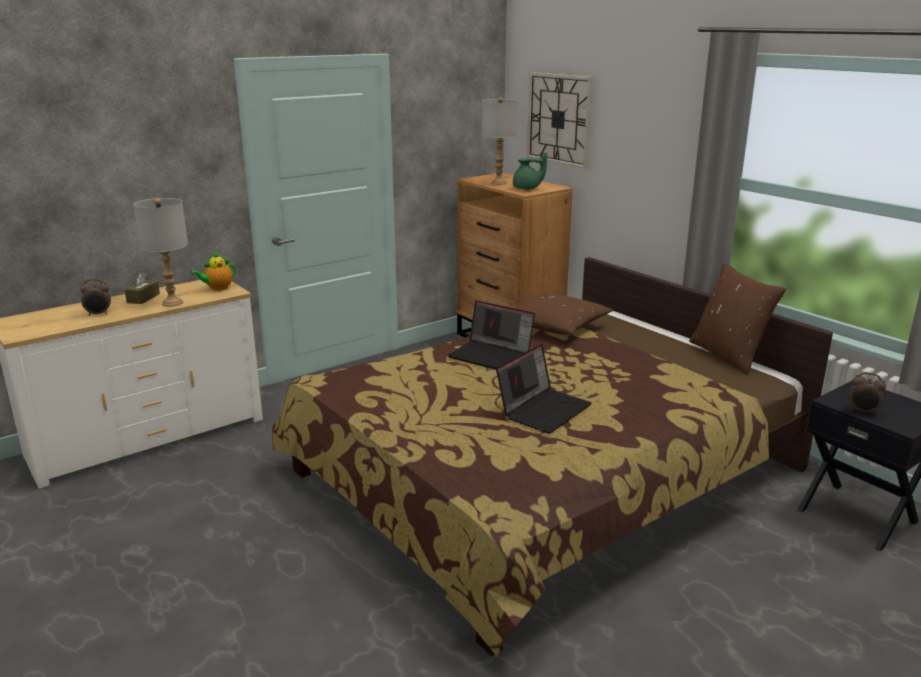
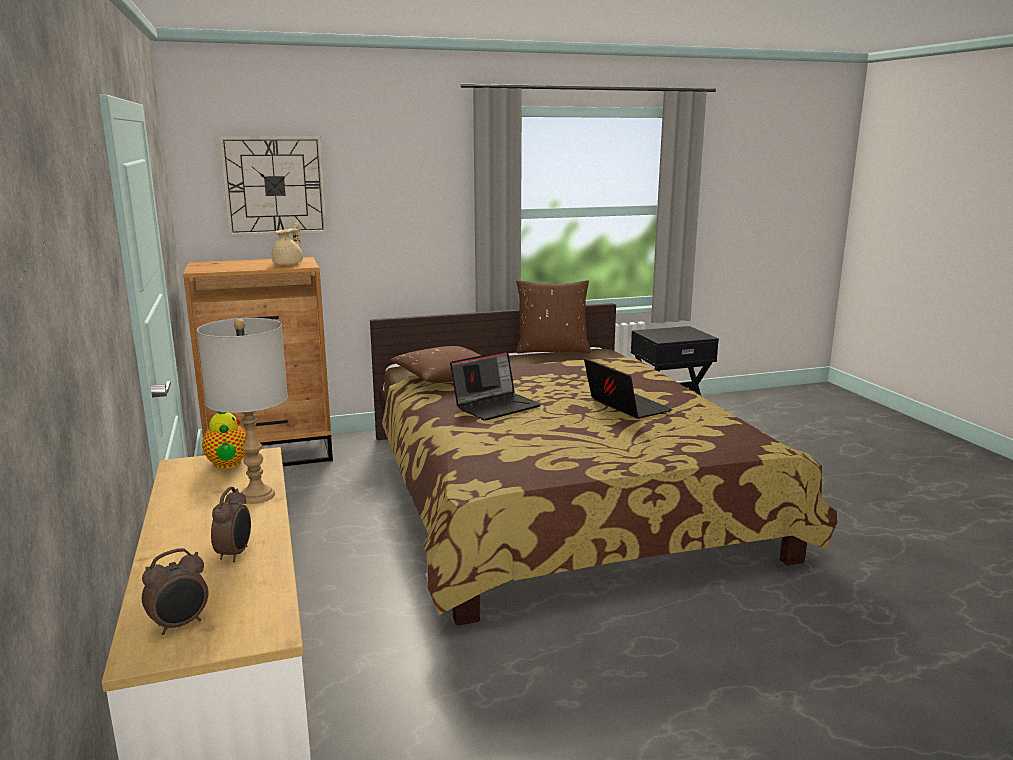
camera: 70 degrees left, 5 degrees down
(143, 298) = (195, 517): brown tissue box -> none
(498, 183) = (242, 267): grey table lamp -> none
(527, 188) = (289, 264): green teapot -> beige teapot
(862, 412) = (680, 338): alarm clock -> alarm clock (180, 625)

